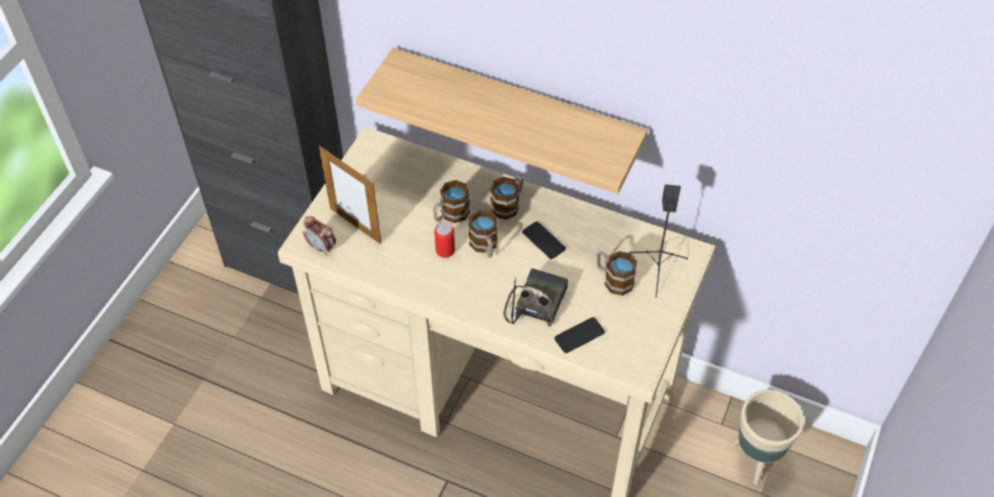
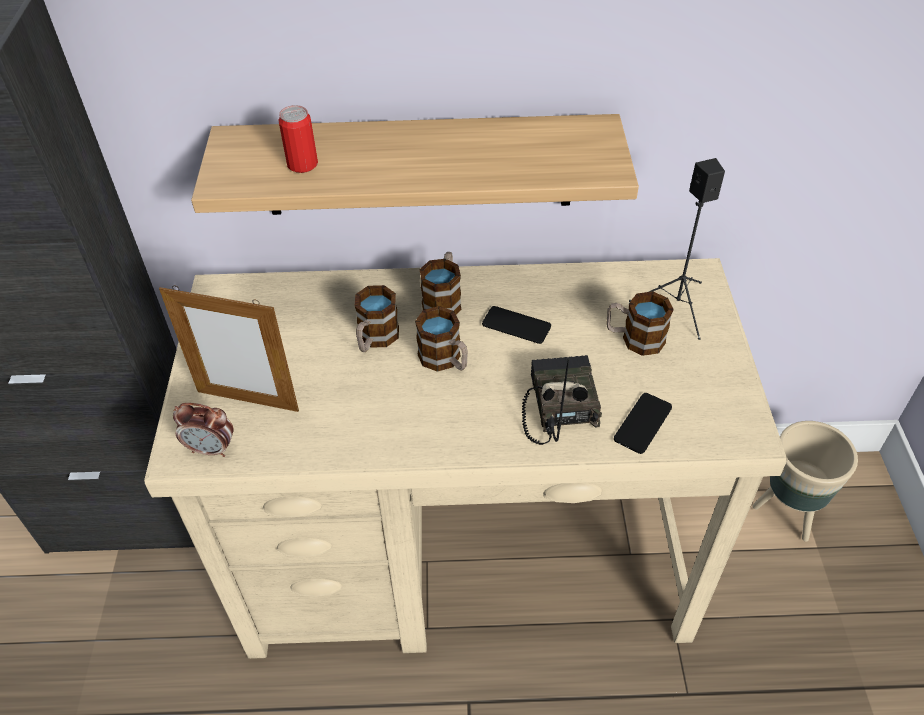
camera: 25 degrees left, 5 degrees down
(445, 250) = (394, 385): can -> can (302, 164)

